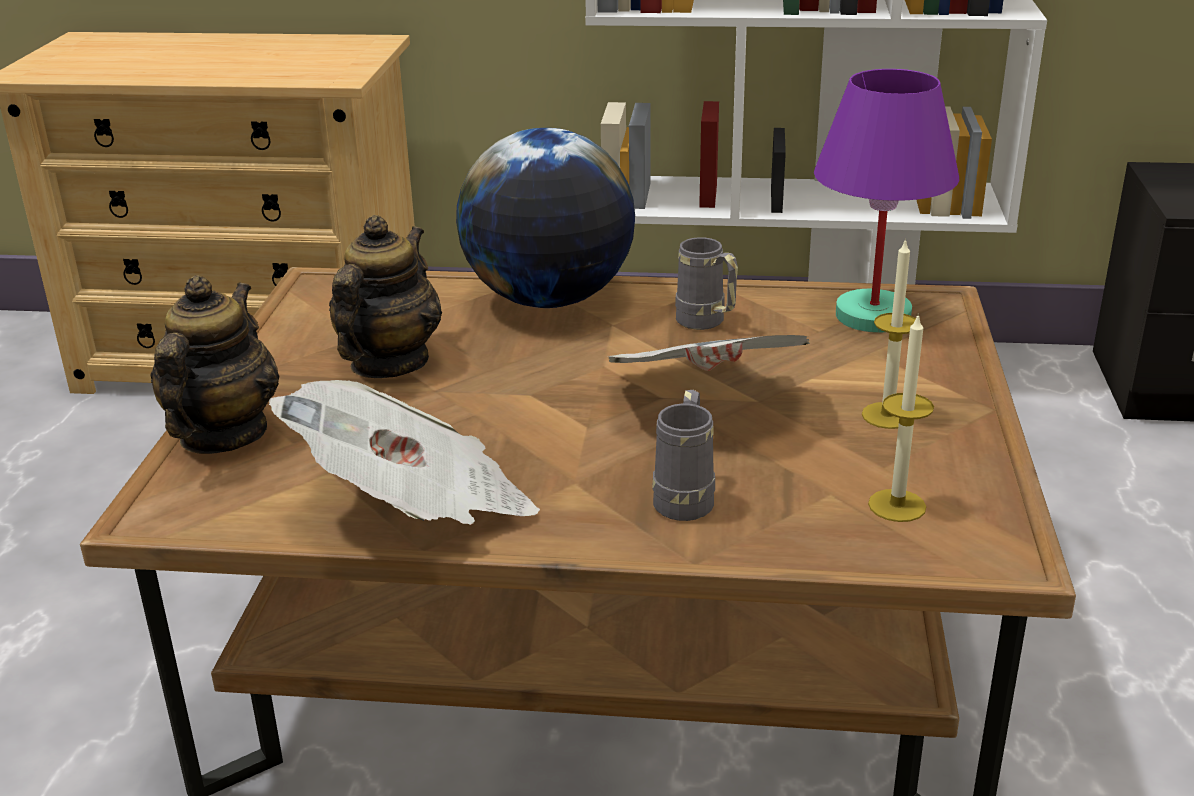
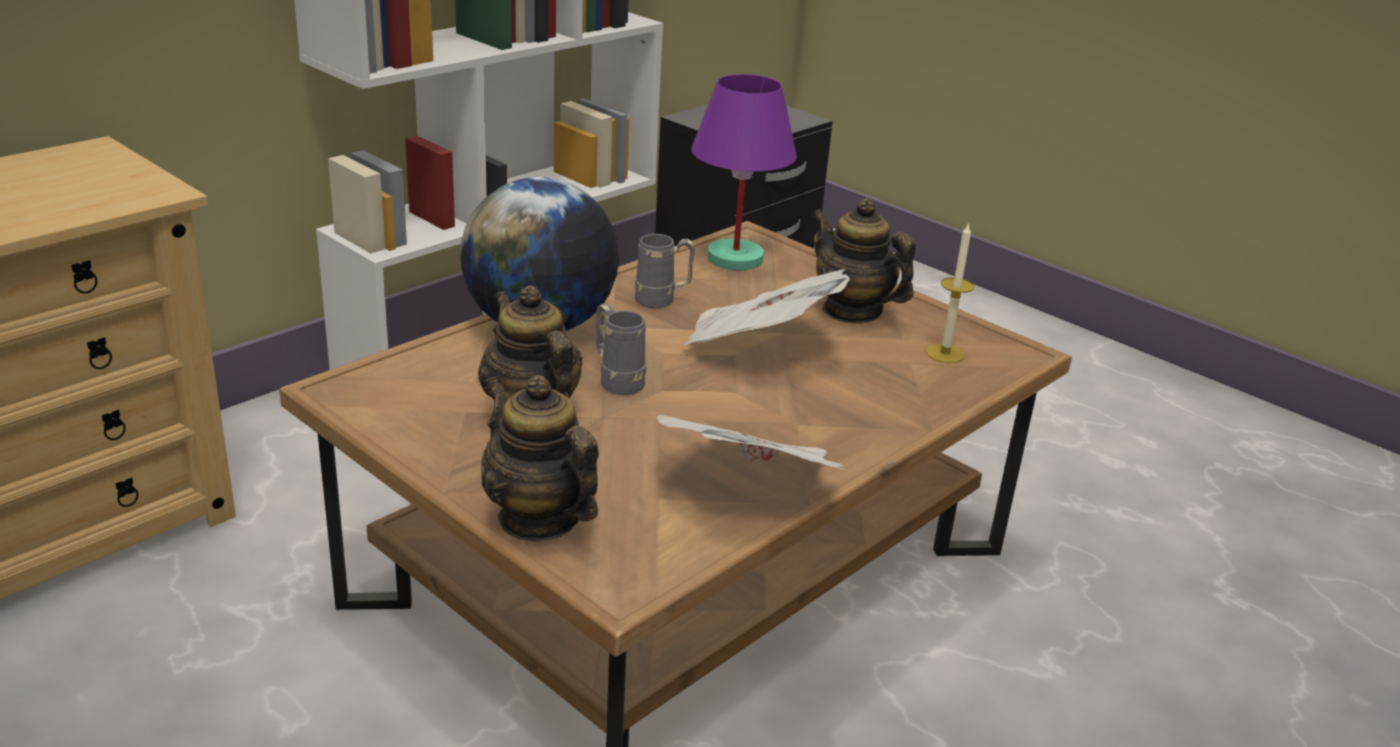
camera: 55 degrees left, 0 degrees up
(686, 497) = (860, 401): grey mug -> grey mug (617, 380)
(887, 415) = (852, 311): candle -> teapot

